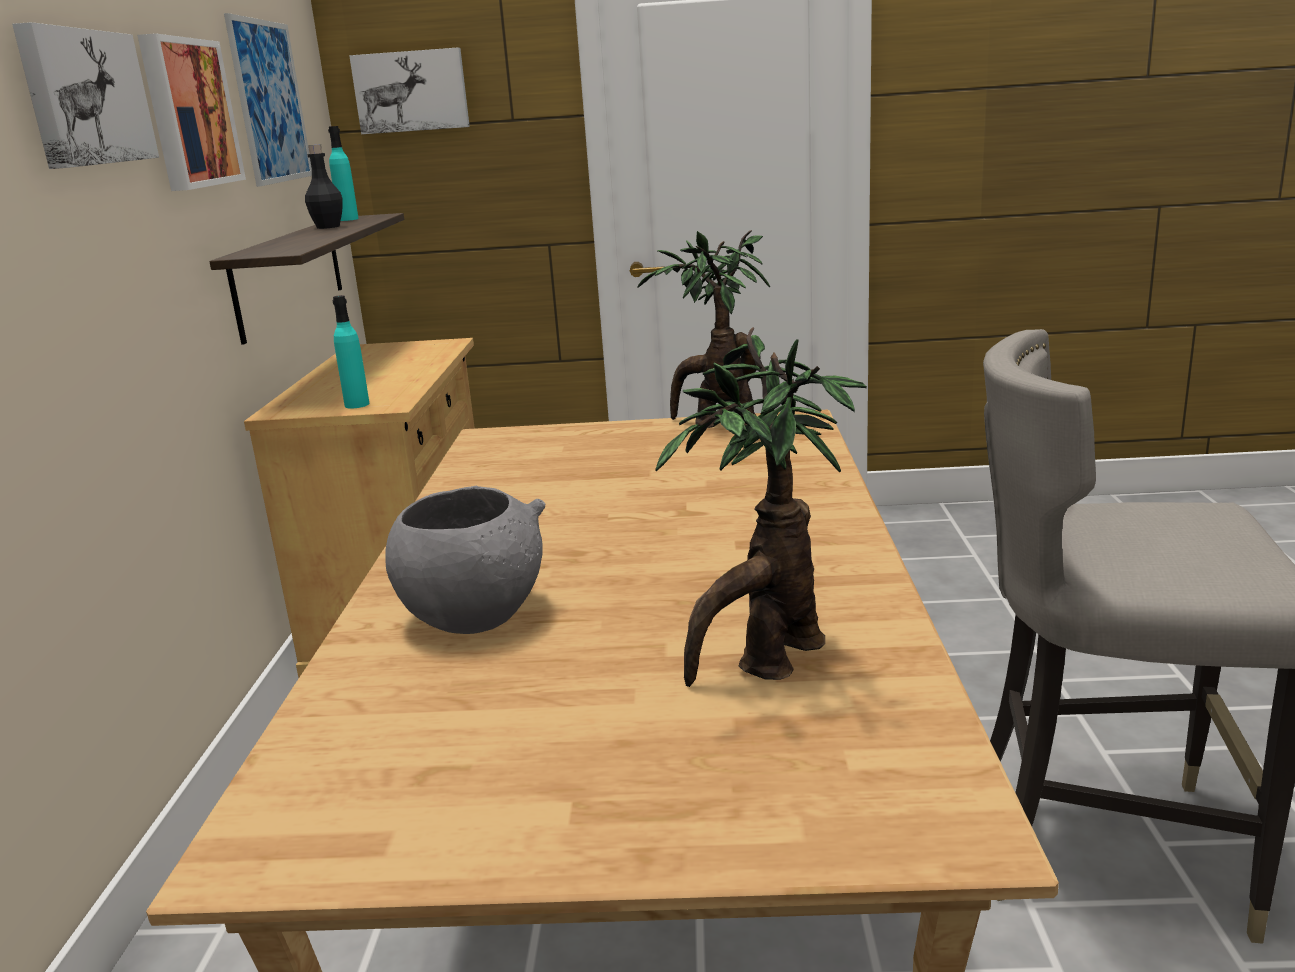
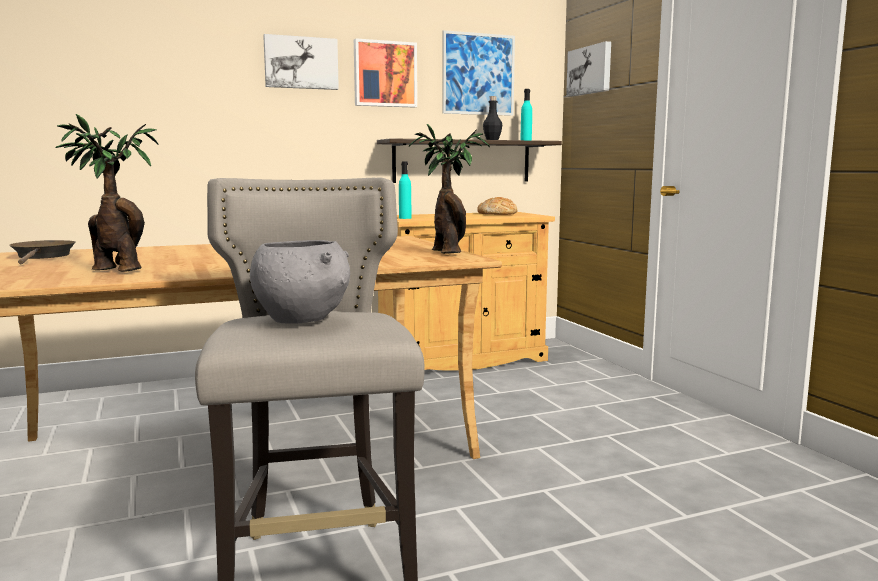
camera: 65 degrees right, 10 degrees down
(379, 356) = (497, 214): none -> bread
(398, 787) = (43, 256): none -> brown frying pan
(473, 615) = (173, 251): grey bowl -> grey bowl (302, 319)

